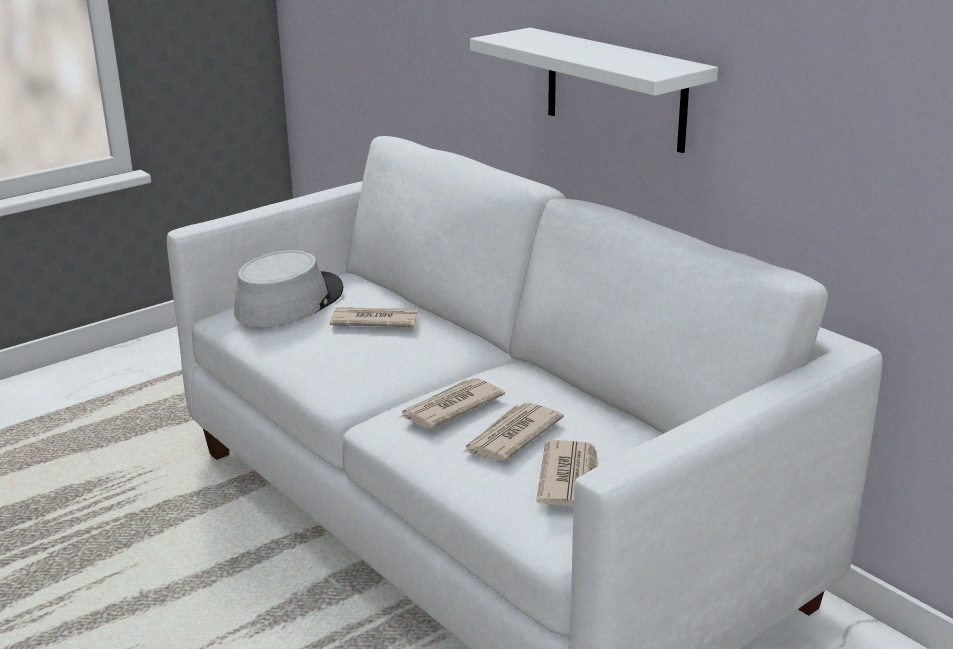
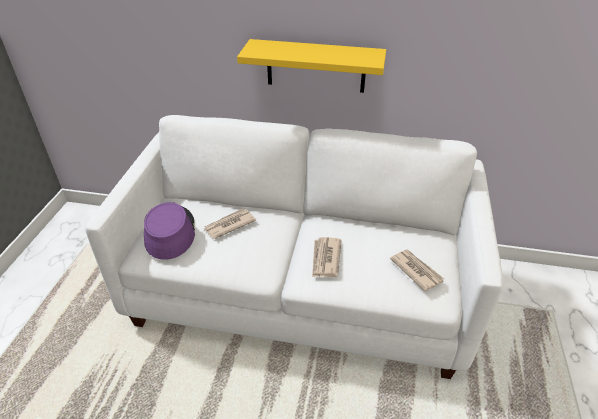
camera: 40 degrees left, 15 degrees up
(289, 301) = (170, 233): grey hat -> purple hat
(511, 436) = (369, 261): newspaper -> none
(615, 89) = (316, 66): white shelf -> yellow shelf

